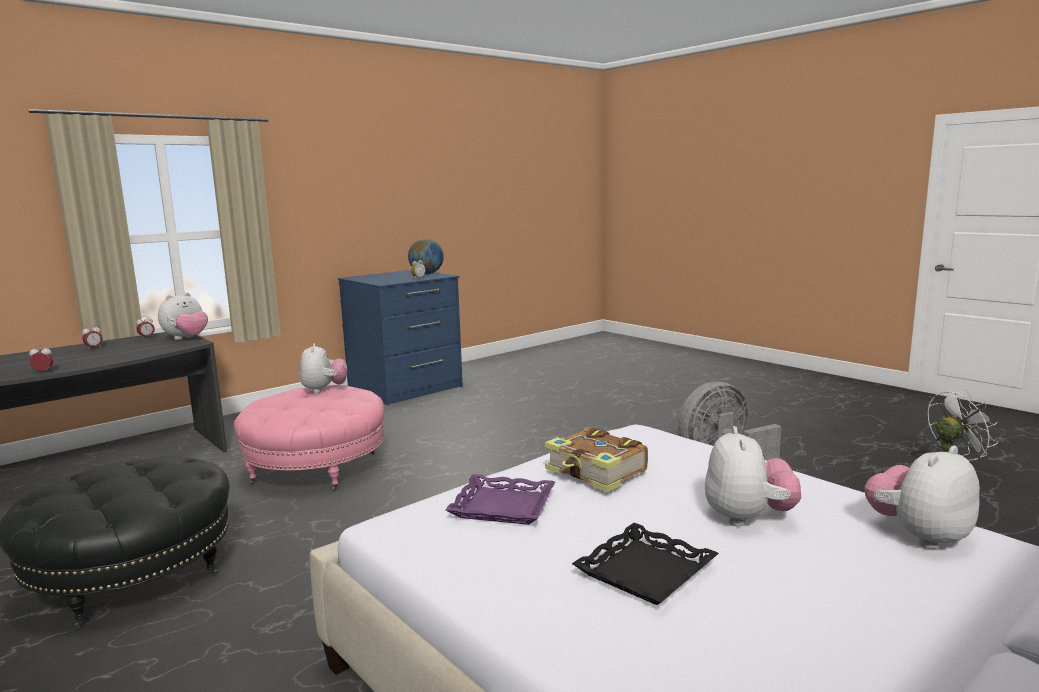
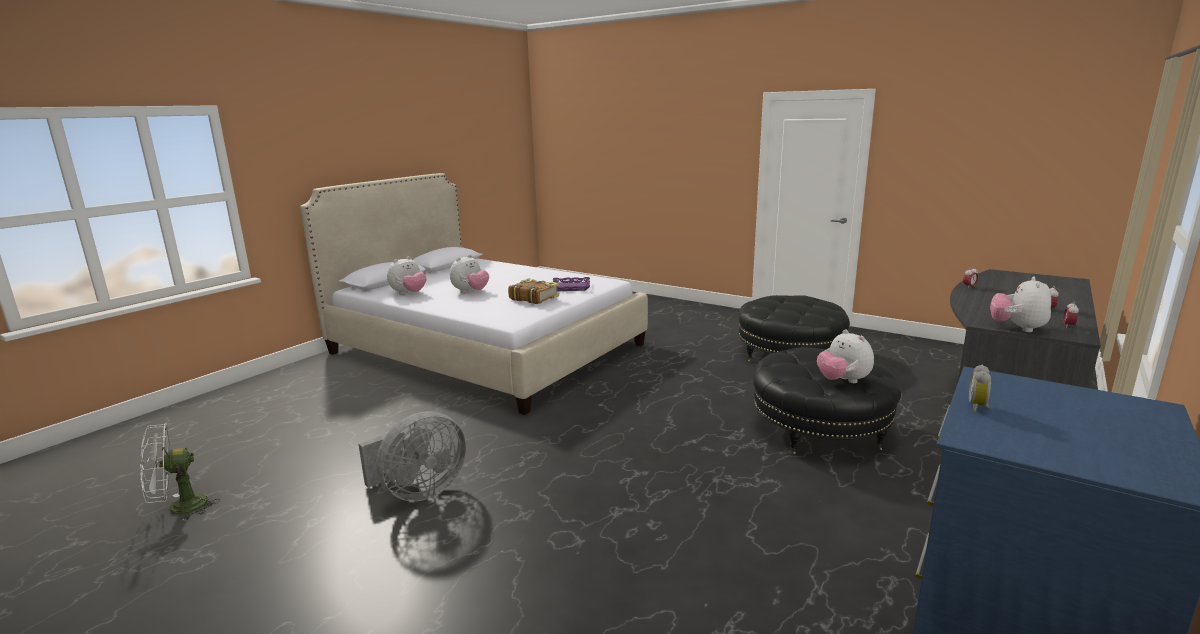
camera: 165 degrees right, 5 degrees up
(316, 468) = (819, 430): pink ottoman -> black ottoman
(426, 274) = (1047, 449): globe -> none
(646, 572) = (513, 279): black tray -> none
(747, 518) = (470, 292): plush toy -> plush toy turned 135 degrees counterclockwise

